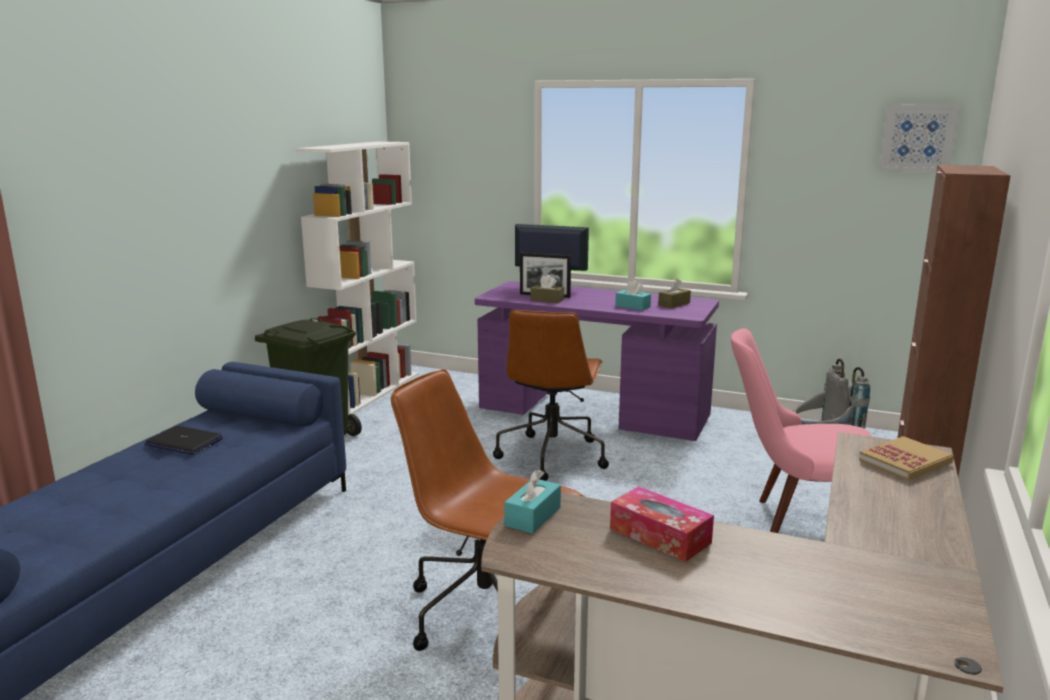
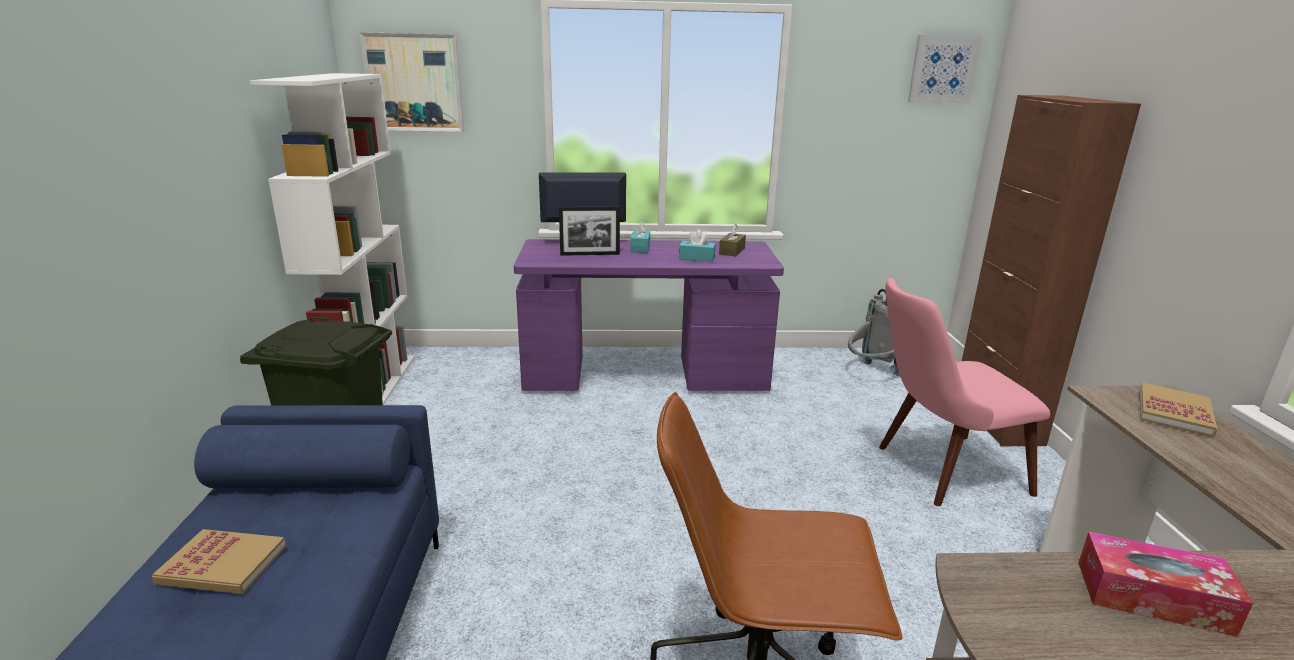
camera: 25 degrees left, 5 degrees up
(184, 442) = (222, 565): laptop -> book
(438, 148) = (414, 83): none -> picture
(533, 516) = (989, 612): turquoise tissue box -> turquoise tissue box (640, 248)
(547, 300) = (599, 260): brown tissue box -> none
(552, 455) = (645, 437): brown office chair -> none

